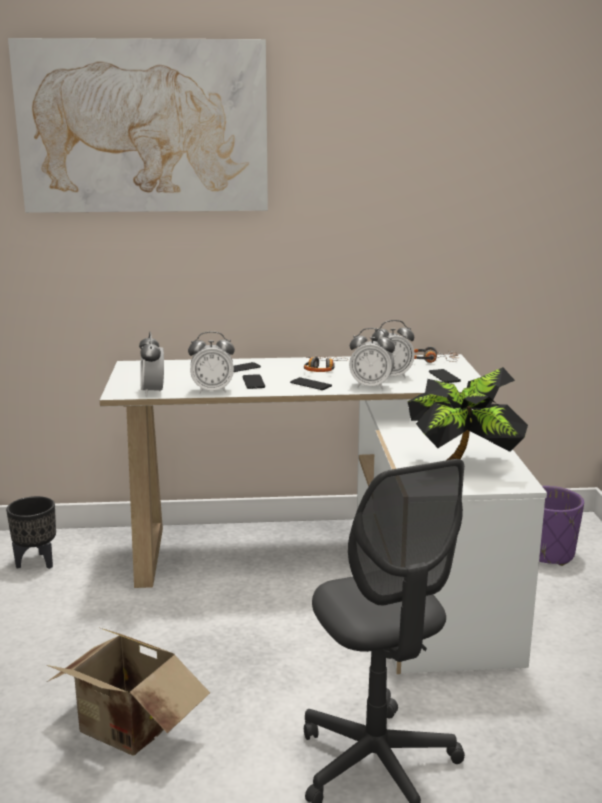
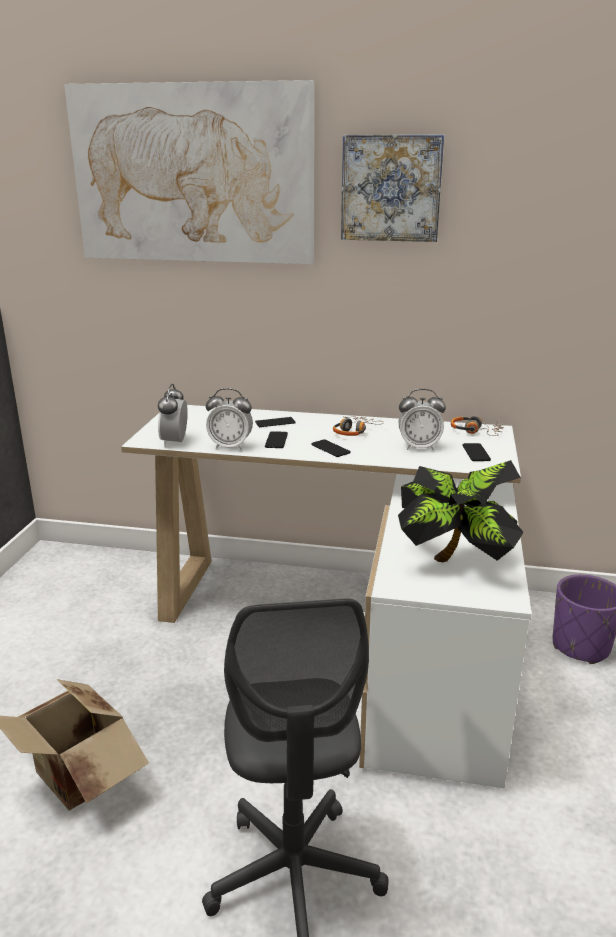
camera: 15 degrees right, 5 degrees up
(37, 562) = (89, 580): black planter -> none
(340, 137) = (391, 188): none -> picture
(371, 386) = (390, 457): alarm clock -> none

